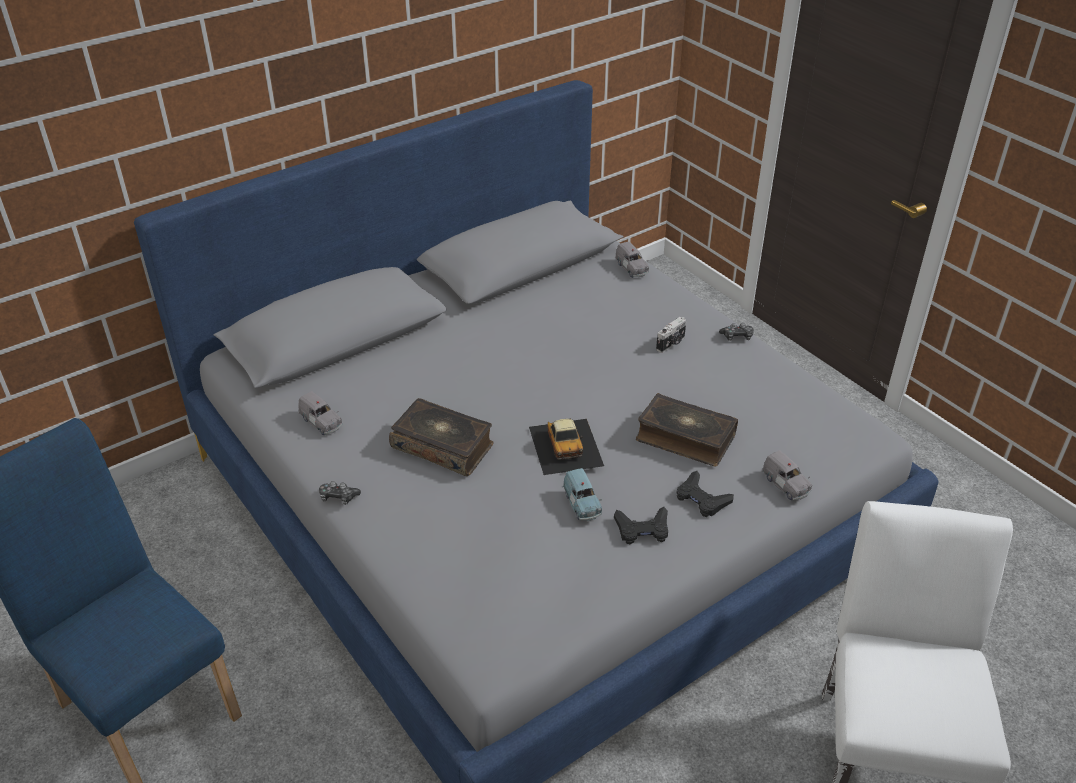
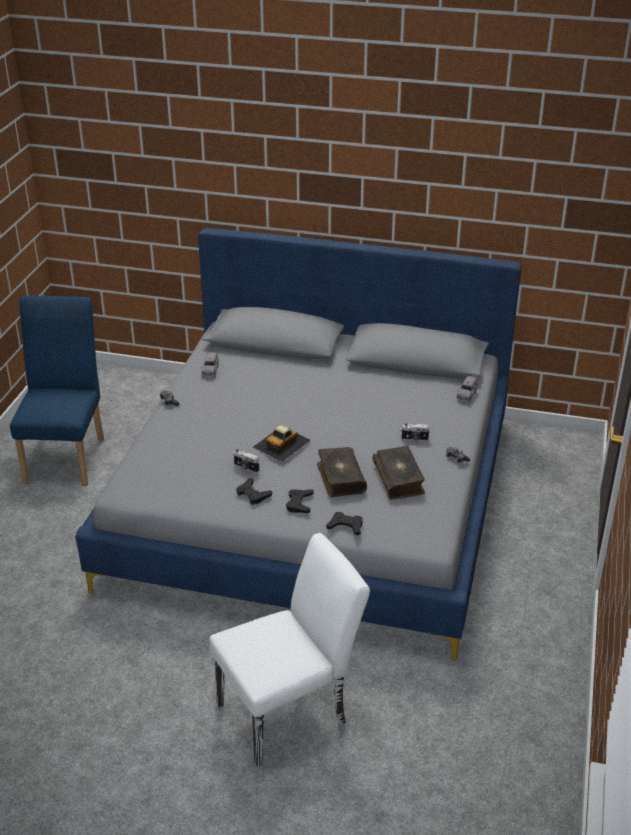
camera: 50 degrees right, 5 degrees down
(443, 446) = (236, 410): book -> book (399, 479)
(582, 504) = (246, 468): blue toy car -> camera
(786, 485) = (345, 526): grey toy car -> black game controller

